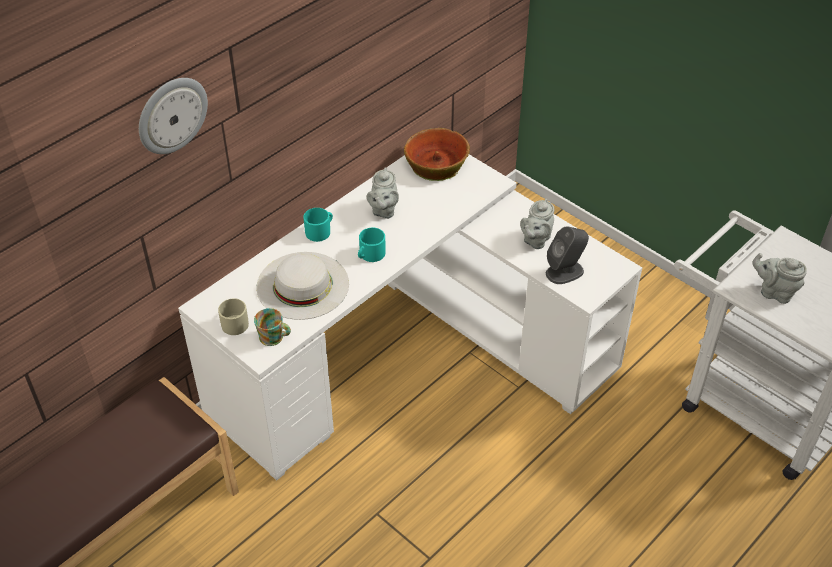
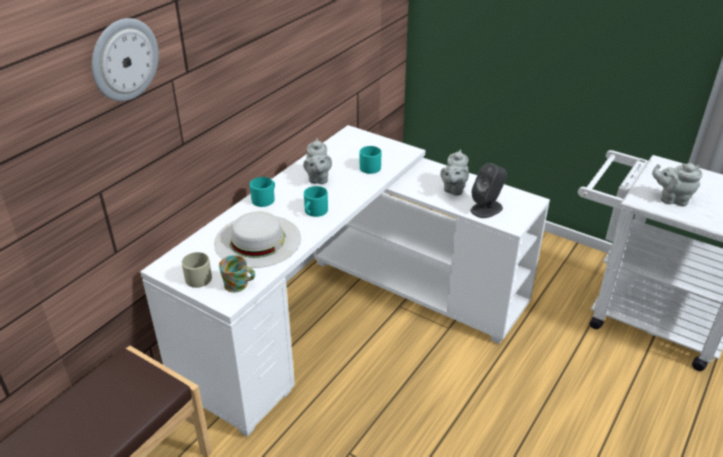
camera: 10 degrees left, 10 degrees down
(436, 163) = (354, 143): bowl -> none
(447, 199) = (371, 166): none -> turquoise mug

